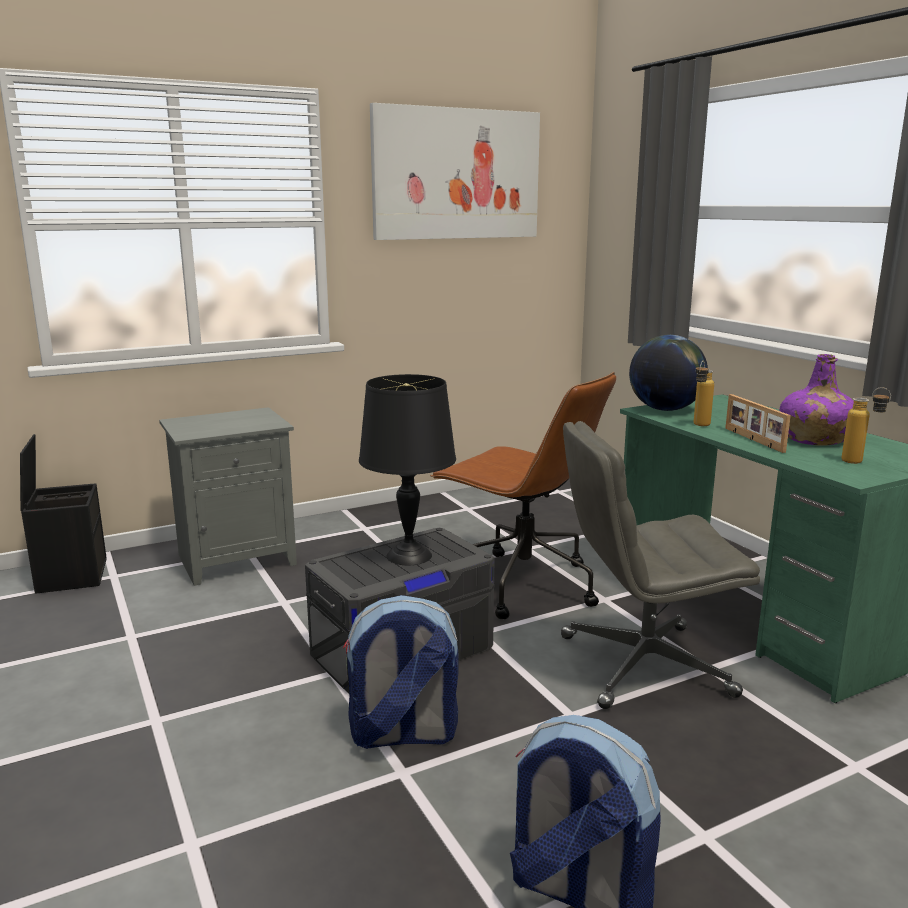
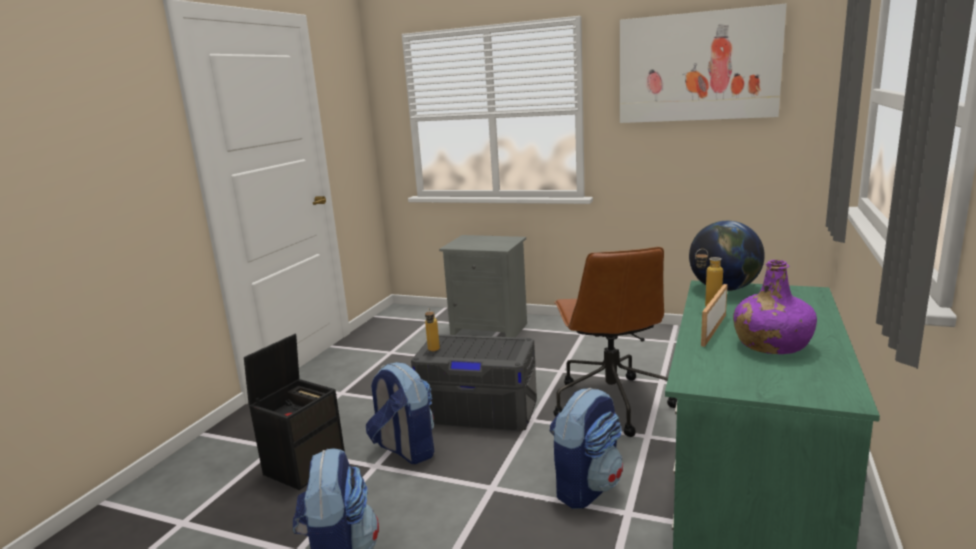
camera: 50 degrees right, 0 degrees up
(71, 575) = (416, 314): black storage box -> black storage box (305, 464)
(408, 556) = (482, 348): black table lamp -> none
(643, 666) = (586, 487): grey office chair -> backpack
(860, 462) = (742, 374): bottle -> bottle (433, 351)

